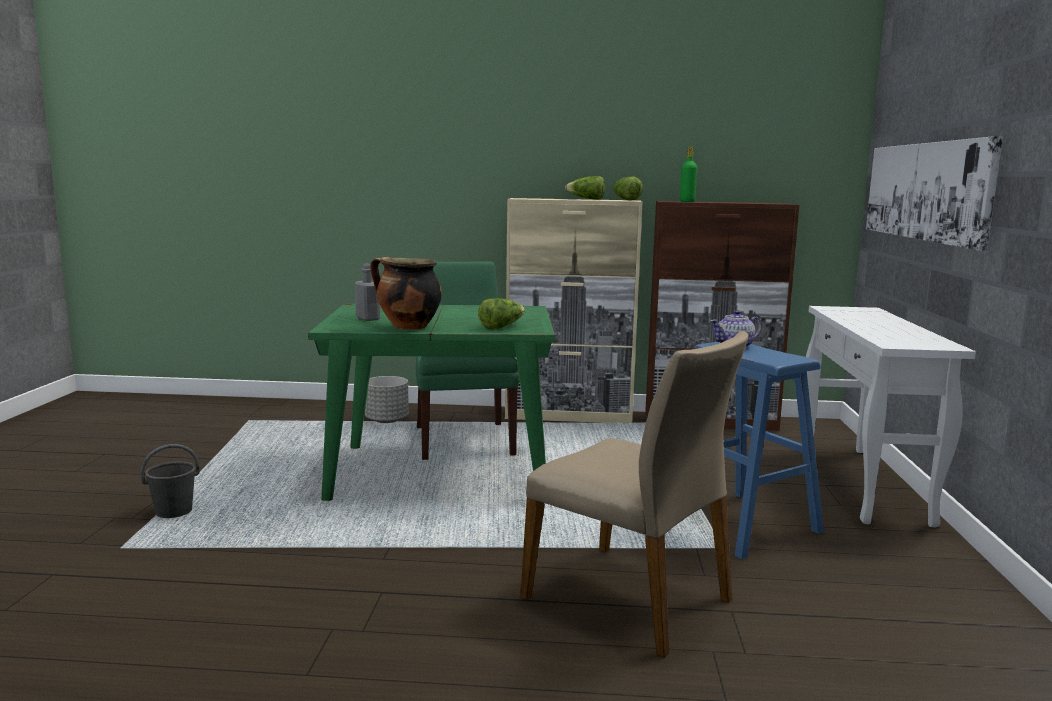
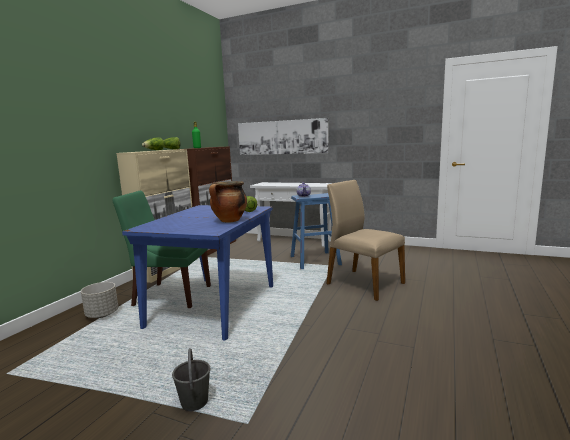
camera: 70 degrees left, 0 degrees up
(367, 318) = (191, 226): grey bottle -> none
(439, 472) = (213, 305): green dining table -> blue dining table
(630, 598) = (364, 283): beige chair -> beige chair turned 105 degrees counterclockwise

